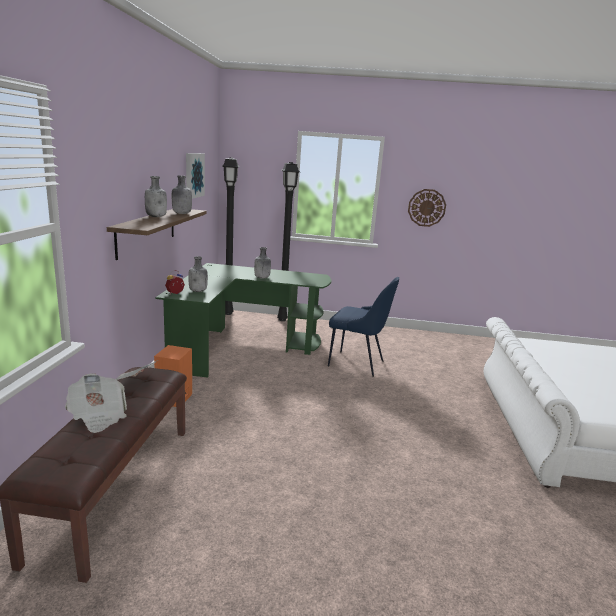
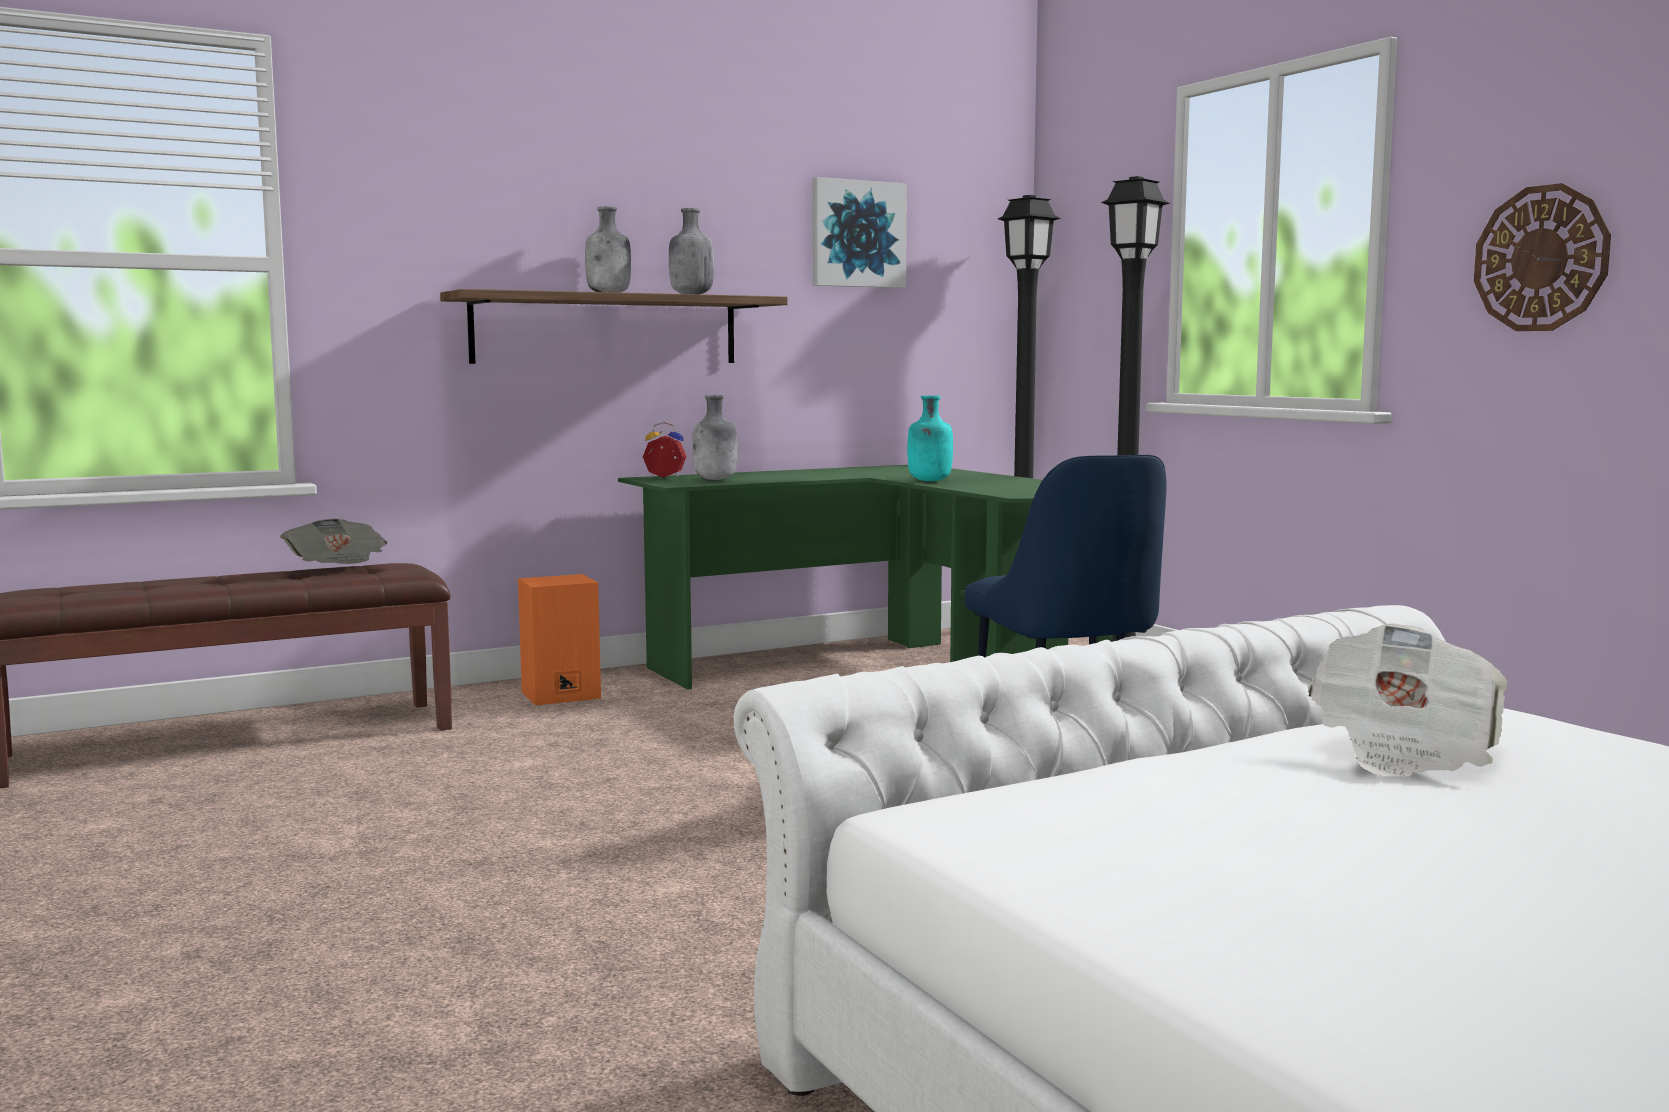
camera: 55 degrees right, 10 degrees down
(98, 416) = (204, 579): newspaper -> newspaper (1402, 751)
(262, 278) = (929, 481): grey bottle -> turquoise bottle

